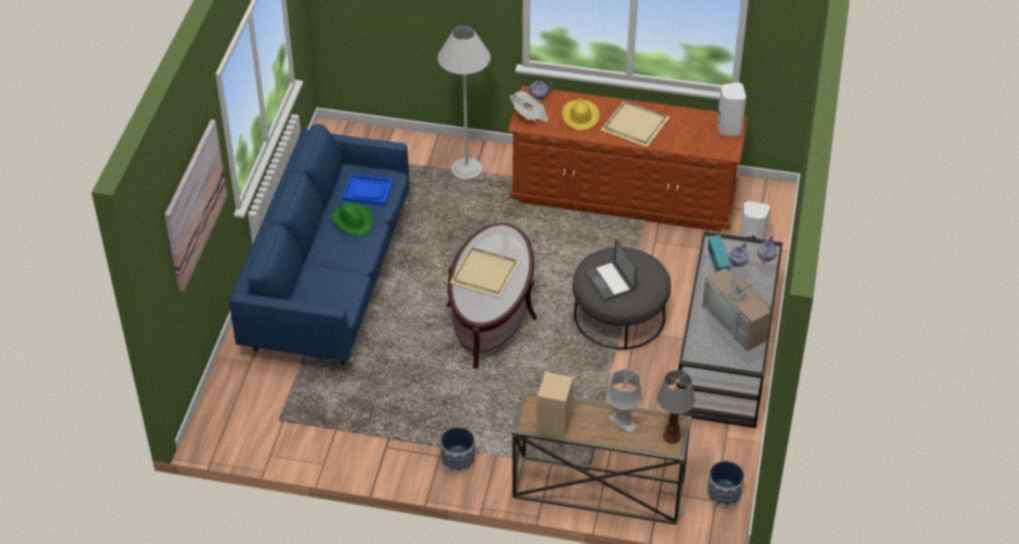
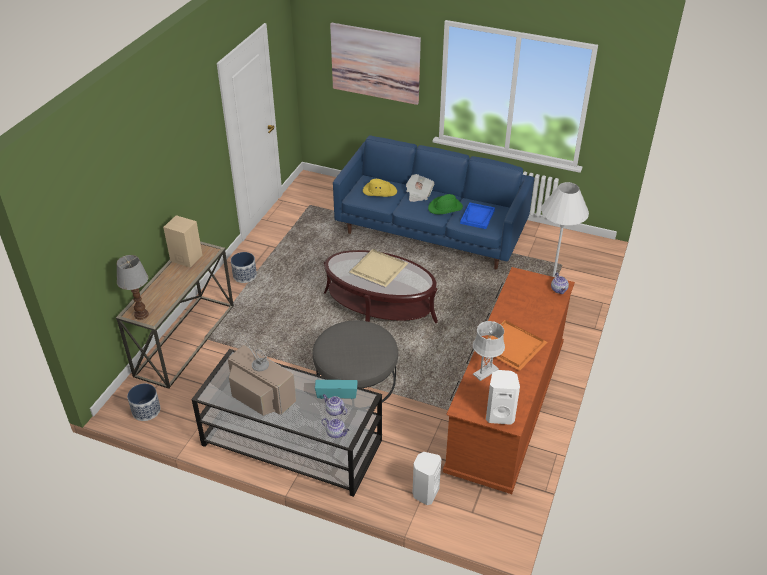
camera: 100 degrees right, 5 degrees down
(529, 115) = (531, 281): newspaper -> newspaper (418, 194)
(580, 116) = (528, 311): yellow hat -> yellow hat (379, 191)
(609, 281) = (349, 336): laptop -> none
(623, 423) = (168, 292): grey table lamp -> grey table lamp (485, 372)
(636, 125) = (512, 347): beige tray -> orange tray
(738, 322) = (260, 395): television -> television turned 60 degrees clockwise

